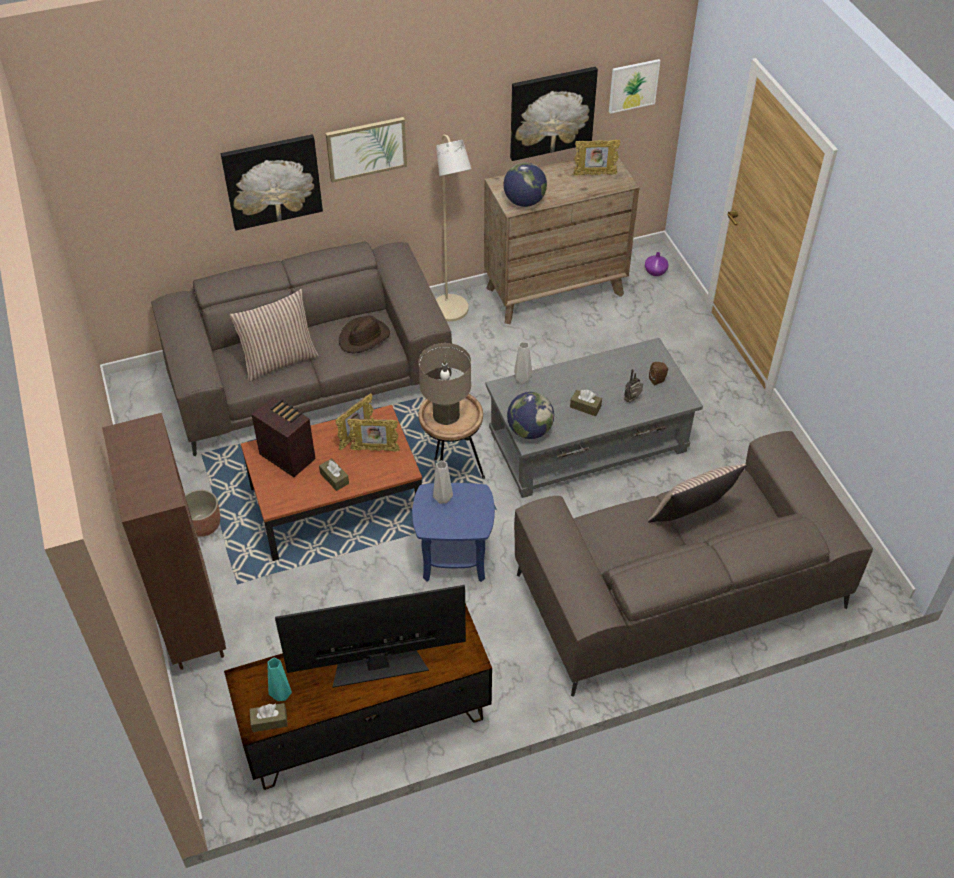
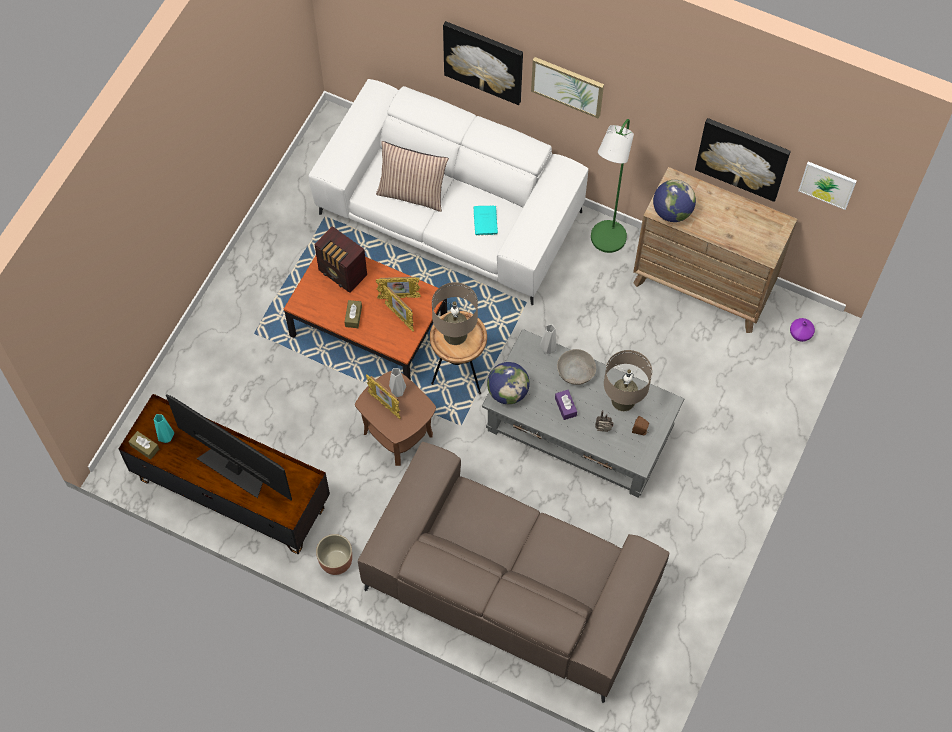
camera: 45 degrees right, 15 degrees up
(192, 626) = (202, 339): brown bookcase -> none
(203, 525) = (275, 272): planter -> planter (335, 561)
(287, 456) = (343, 274): radio -> radio turned 135 degrees clockwise
(308, 378) = (450, 214): brown sofa -> white sofa
(364, 337) = (485, 222): brown hat -> turquoise book
(452, 313) = (605, 242): beige floor lamp -> green floor lamp
(454, 558) = (397, 434): blue side table -> brown side table
(562, 379) = (575, 371): none -> grey bowl
(585, 407) = (565, 407): brown tissue box -> purple tissue box
(594, 174) = (754, 229): picture frame -> picture frame (384, 405)
(620, 370) = (623, 400): none -> beige table lamp
(691, 517) = (539, 548): pillow -> none

